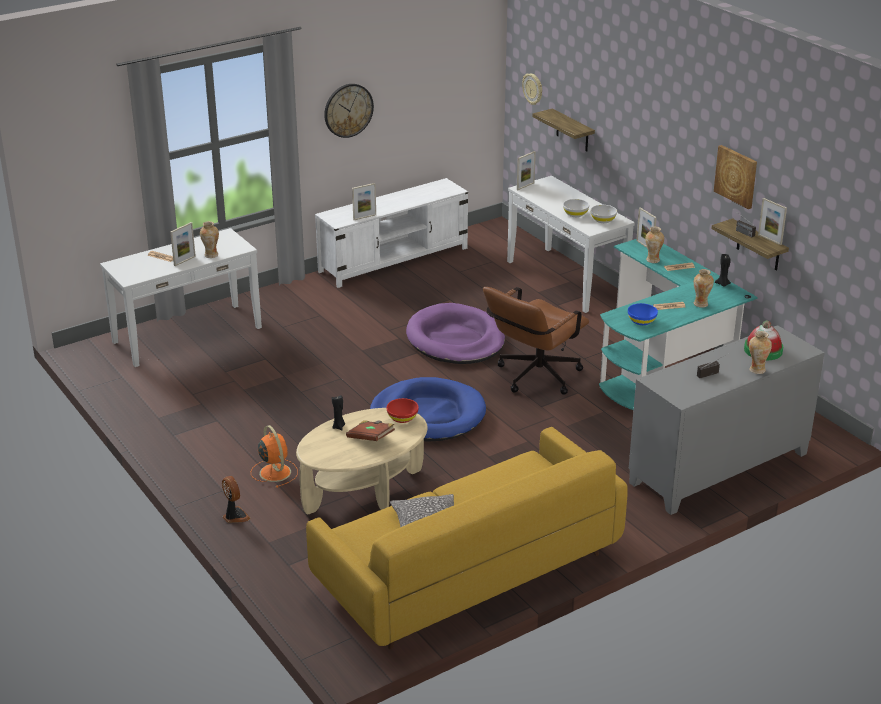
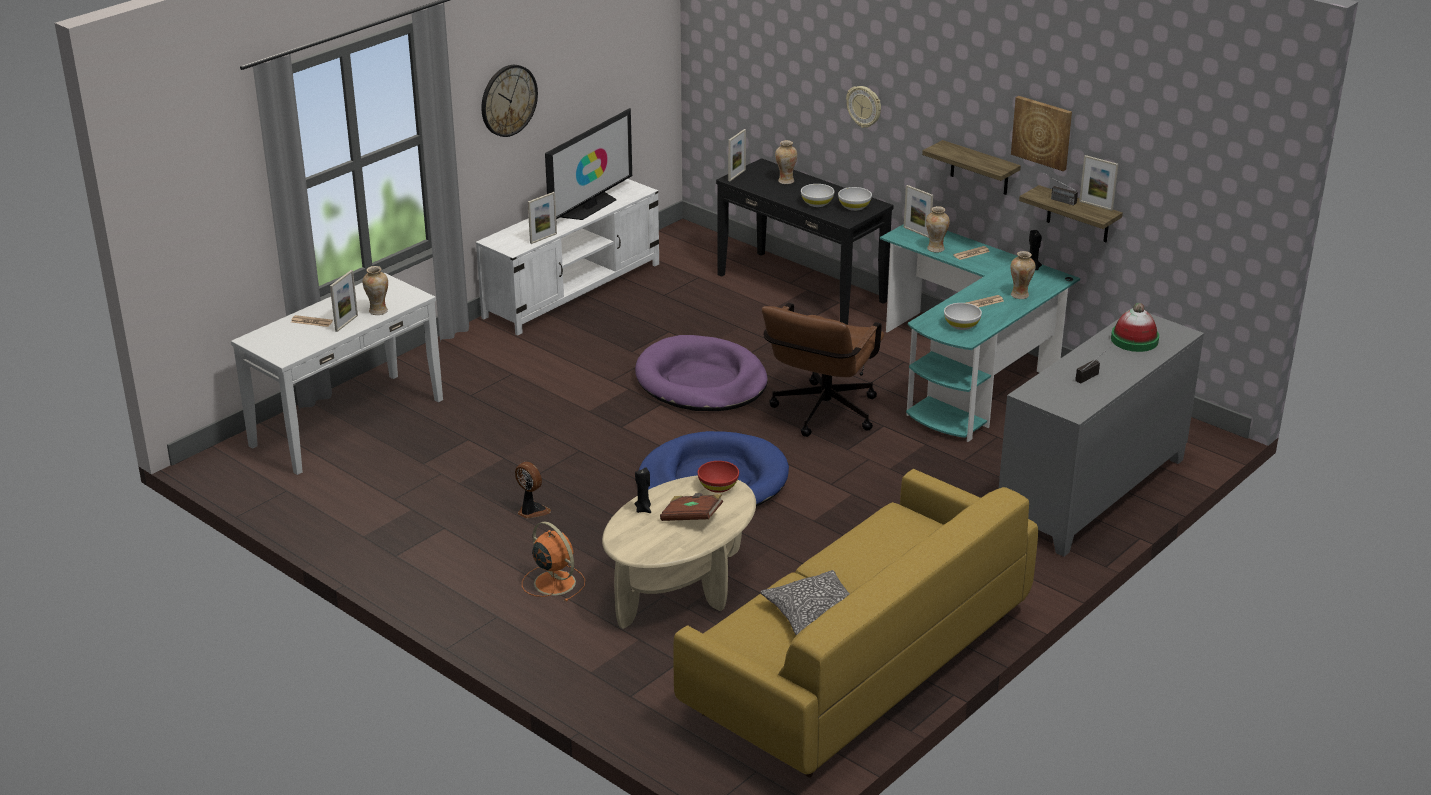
camera: 15 degrees left, 0 degrees up
(235, 516) = (530, 647): fan -> fan (531, 511)
(411, 198) = (590, 207): none -> television
(533, 89) = (726, 50): wall clock -> wall clock (864, 106)
(566, 279) = (801, 288): white console table -> black console table
(572, 131) = (790, 98): shelf -> shelf (979, 168)
(641, 321) = (961, 325): blue bowl -> white bowl
(757, 370) = (1139, 364): vase -> vase (785, 181)

